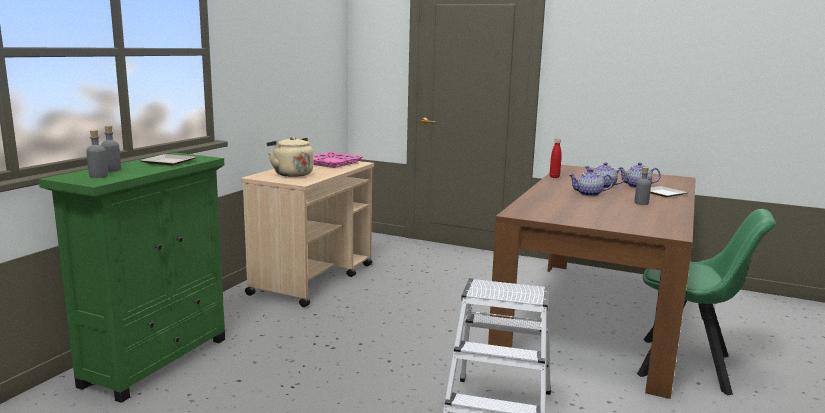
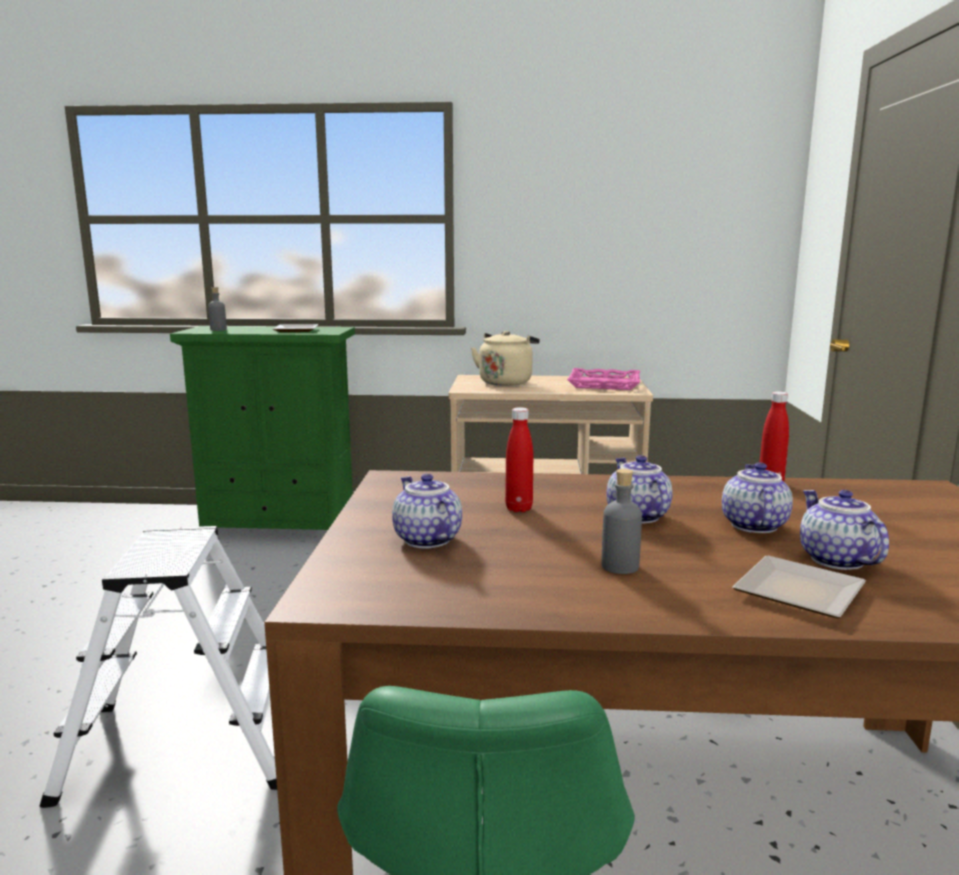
camera: 70 degrees right, 0 degrees up
(112, 170) = (248, 328): grey bottle -> none
(573, 204) = (518, 508): none -> red bottle
(610, 218) = (425, 540): none -> teapot

